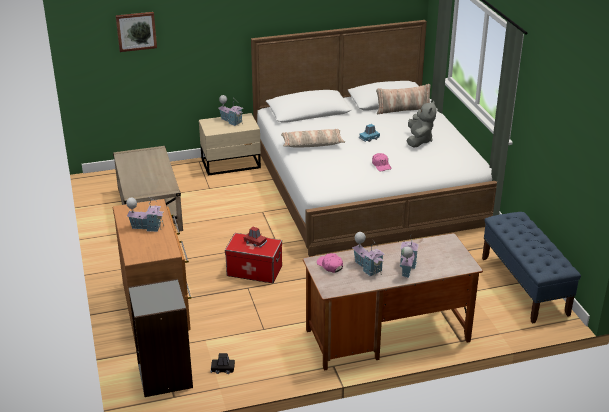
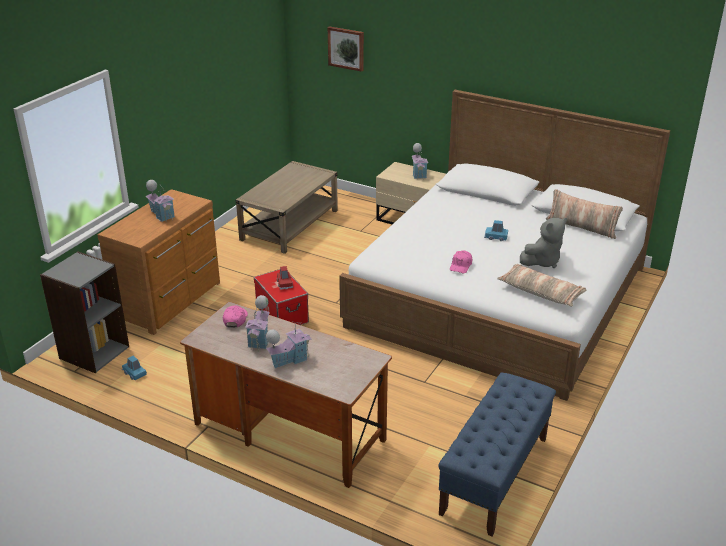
camera: 45 degrees right, 0 degrees up
(222, 369) = (134, 373): black toy car -> blue toy car
(312, 144) = (434, 218): pillow -> pillow (541, 292)

